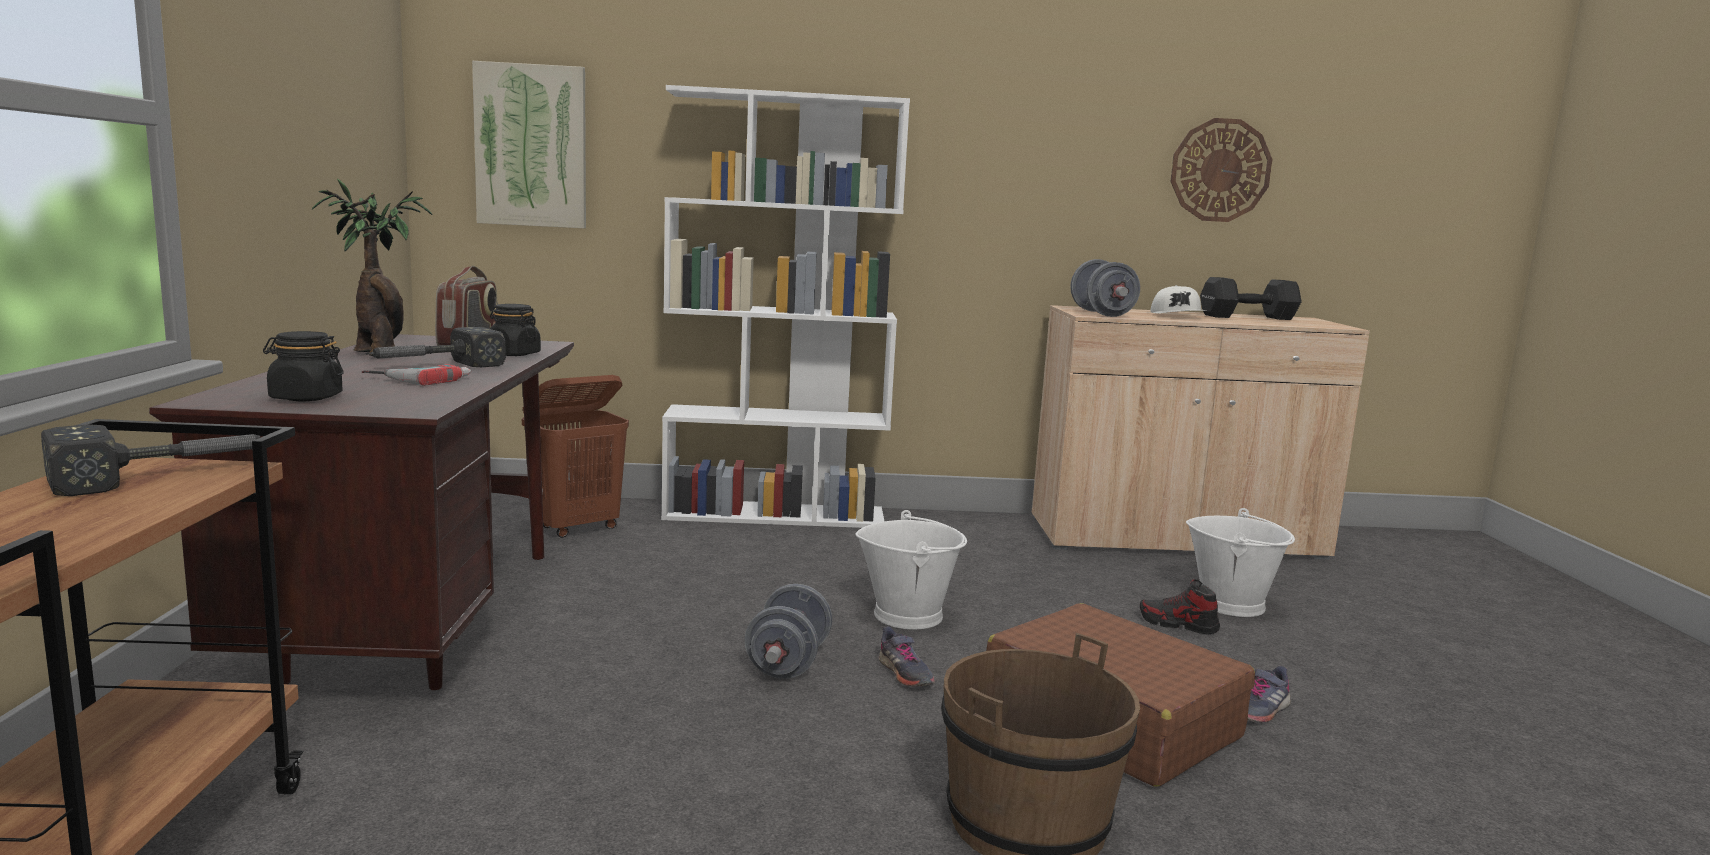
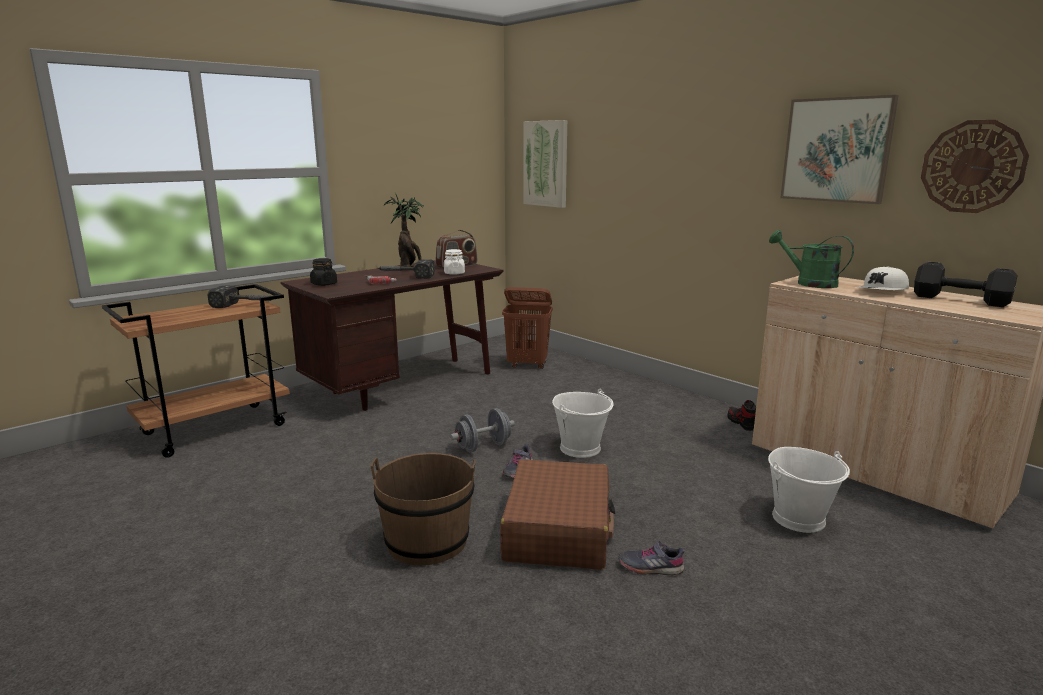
camera: 50 degrees right, 5 degrees up
(513, 354) = (454, 273): black jar -> white jar
(776, 514) = (631, 382): white bookcase -> none
(1070, 145) = (836, 150): none -> picture
(1102, 314) = (809, 283): grey dumbbell -> green watering can
(1178, 624) = (724, 512): shoe -> shoe (742, 423)

